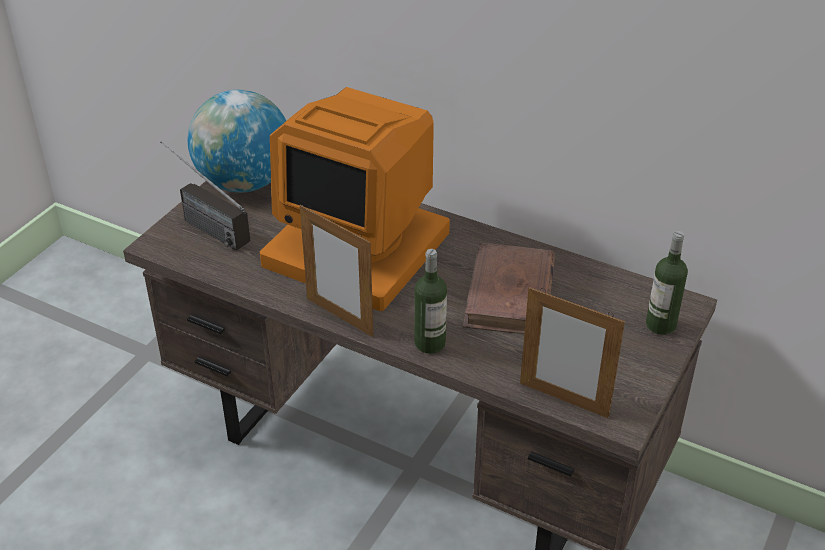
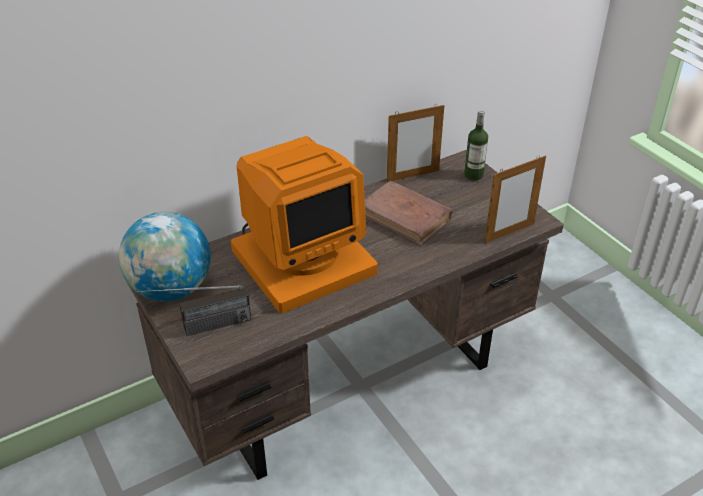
camera: 60 degrees left, 0 degrees up
(339, 317) = (368, 294): picture frame -> picture frame (412, 176)
(430, 343) = (424, 264): bottle -> none

